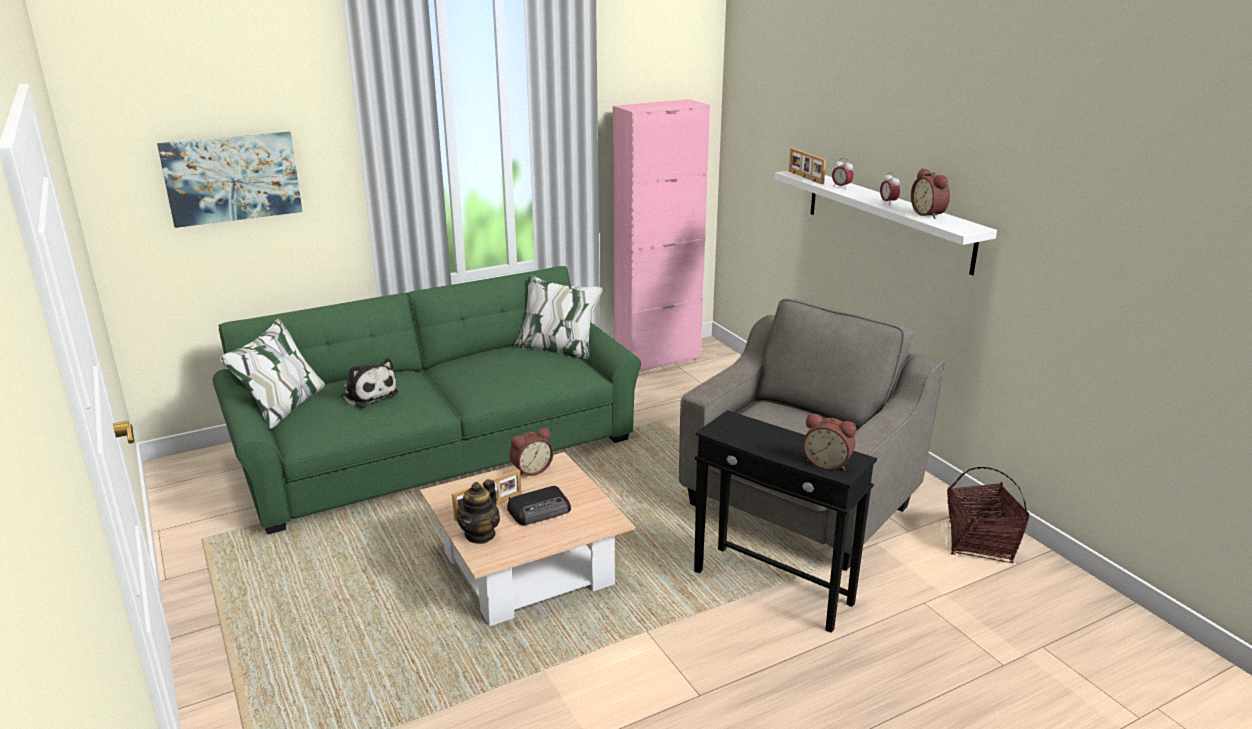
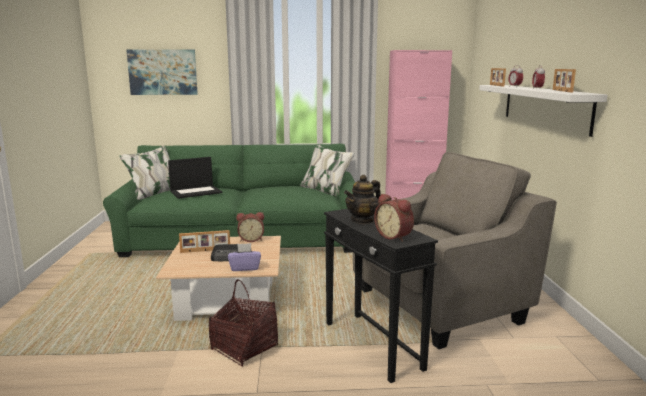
camera: 25 degrees right, 10 degrees down
(368, 394) = (196, 192): plush toy -> laptop
(480, 534) = (184, 260): teapot -> teapot (363, 220)
(580, 526) = (245, 268): none -> purple tissue box
(929, 214) = (561, 91): alarm clock -> picture frame
(979, 543) = (571, 358): basket -> basket (244, 348)

